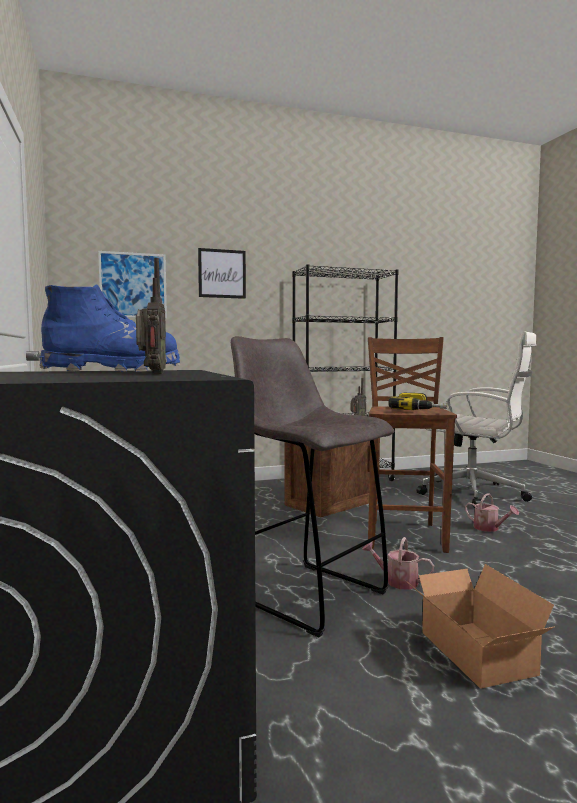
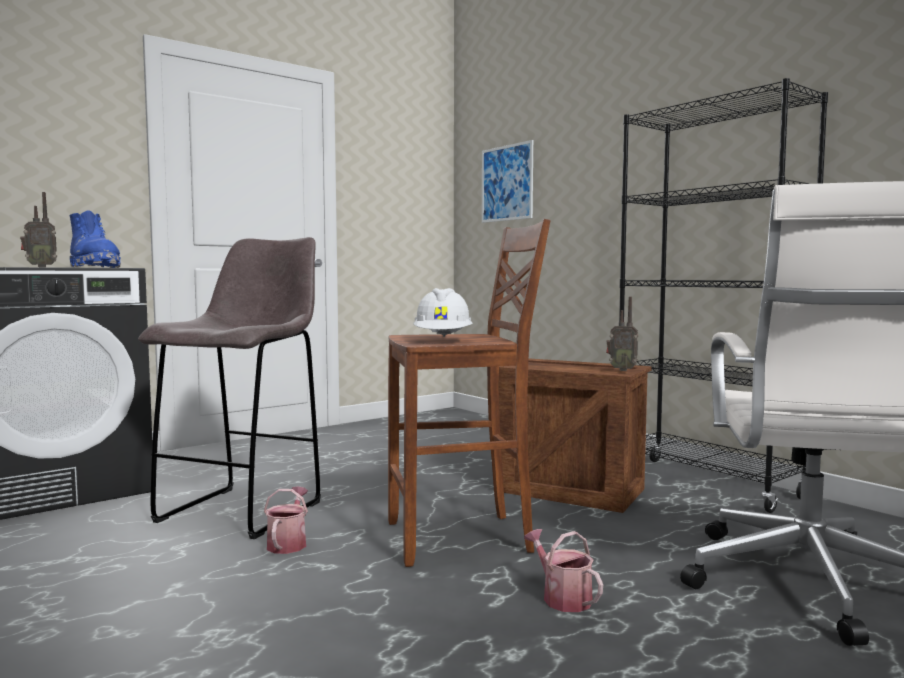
camera: 70 degrees right, 0 degrees up
(222, 273) = (586, 150): picture -> none
(420, 410) = (443, 340): power drill -> white hard hat
(474, 655) = (103, 585): cardboard box -> none
(489, 528) = (562, 597): watering can -> watering can turned 120 degrees clockwise

